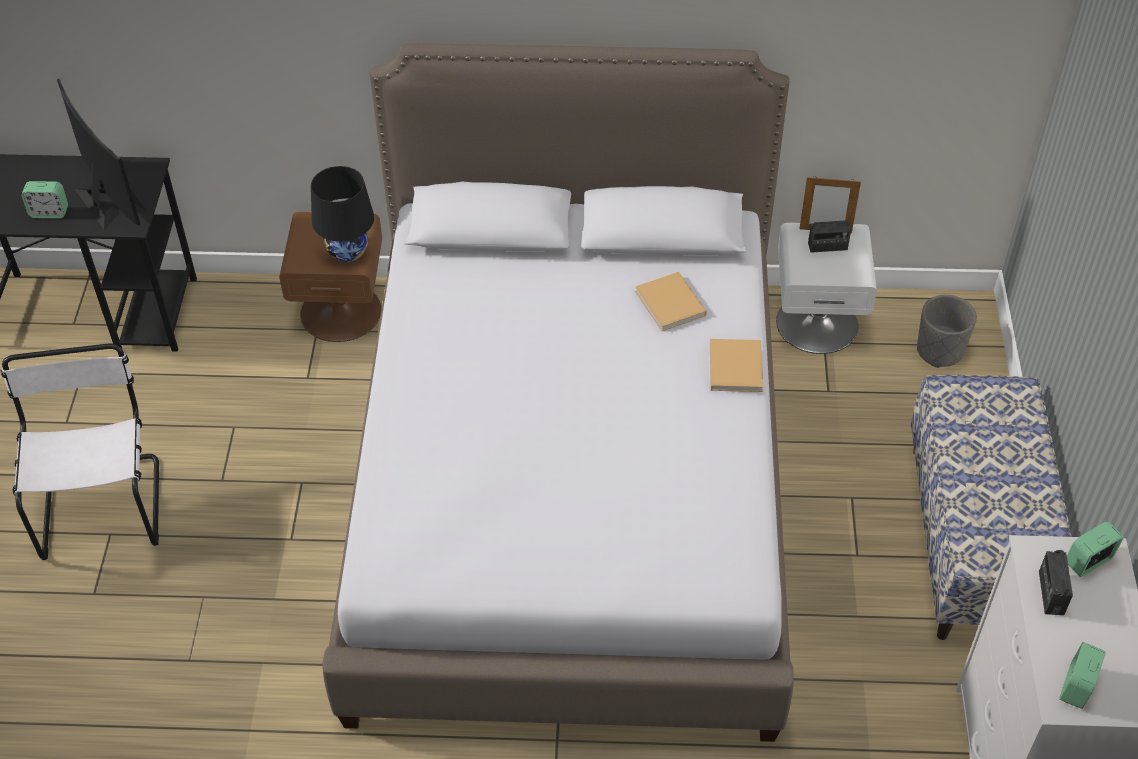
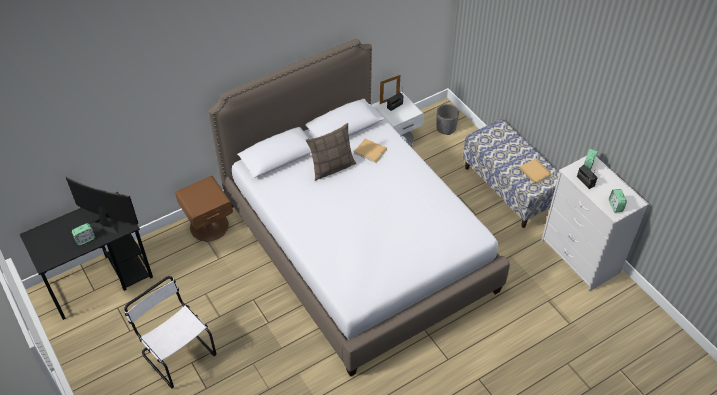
camera: 35 degrees left, 0 degrees up
(347, 250) = (213, 195): black table lamp -> none
(570, 297) = (332, 167): none -> pillow
(735, 365) = (412, 162): beige book -> beige book (534, 171)

